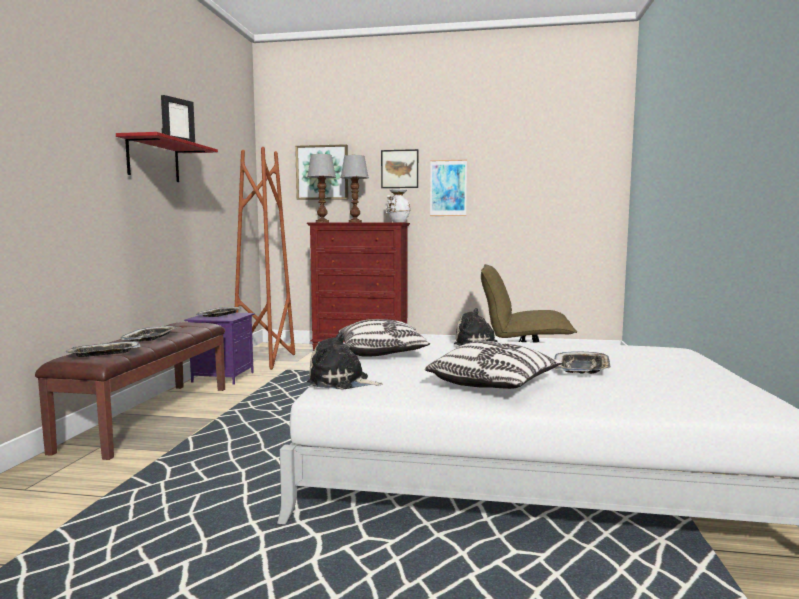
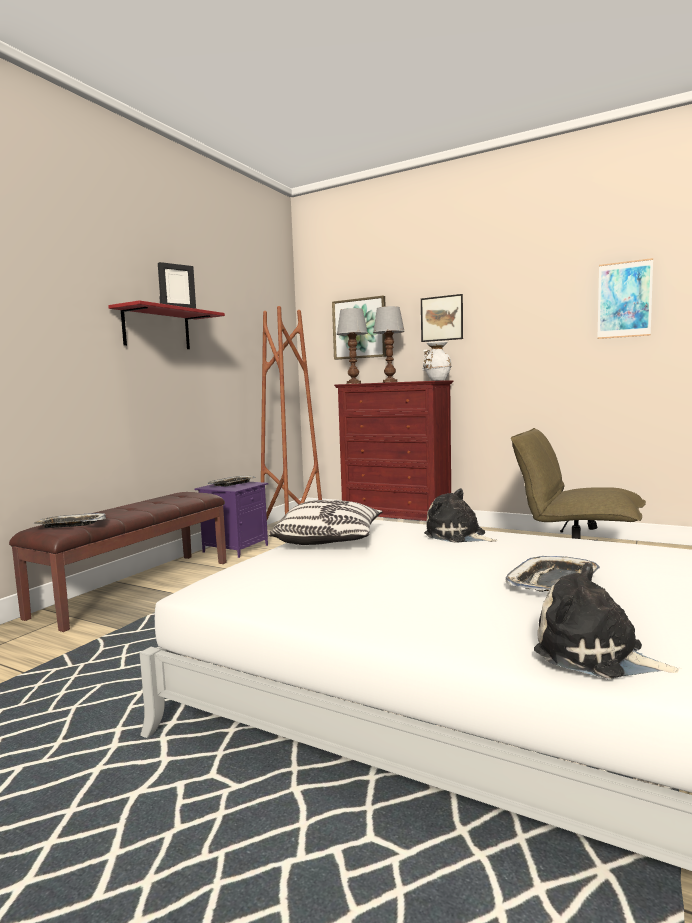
camera: 20 degrees right, 0 degrees up
(150, 338) = (134, 509): tray -> none
(341, 382) = (234, 577): plush toy -> plush toy (595, 654)
(448, 188) = (498, 337): picture -> picture (624, 299)
(494, 385) = (404, 598): pillow -> none

